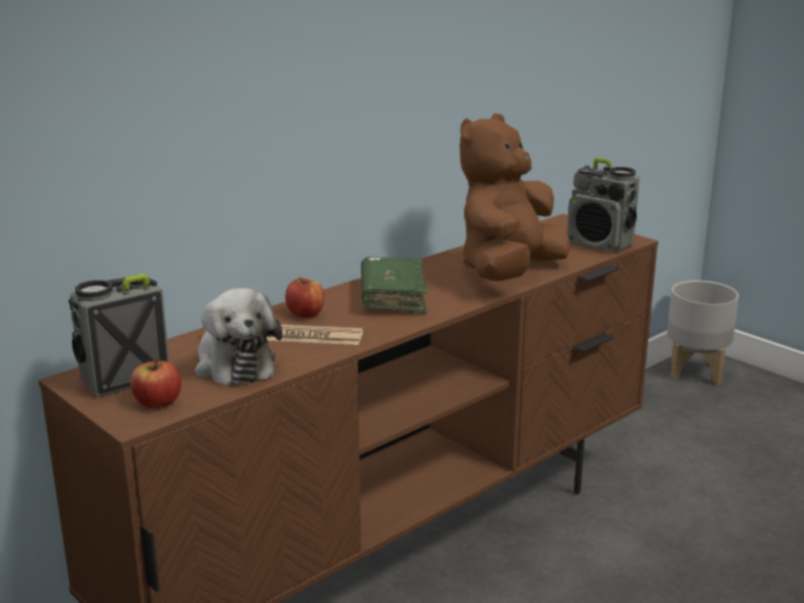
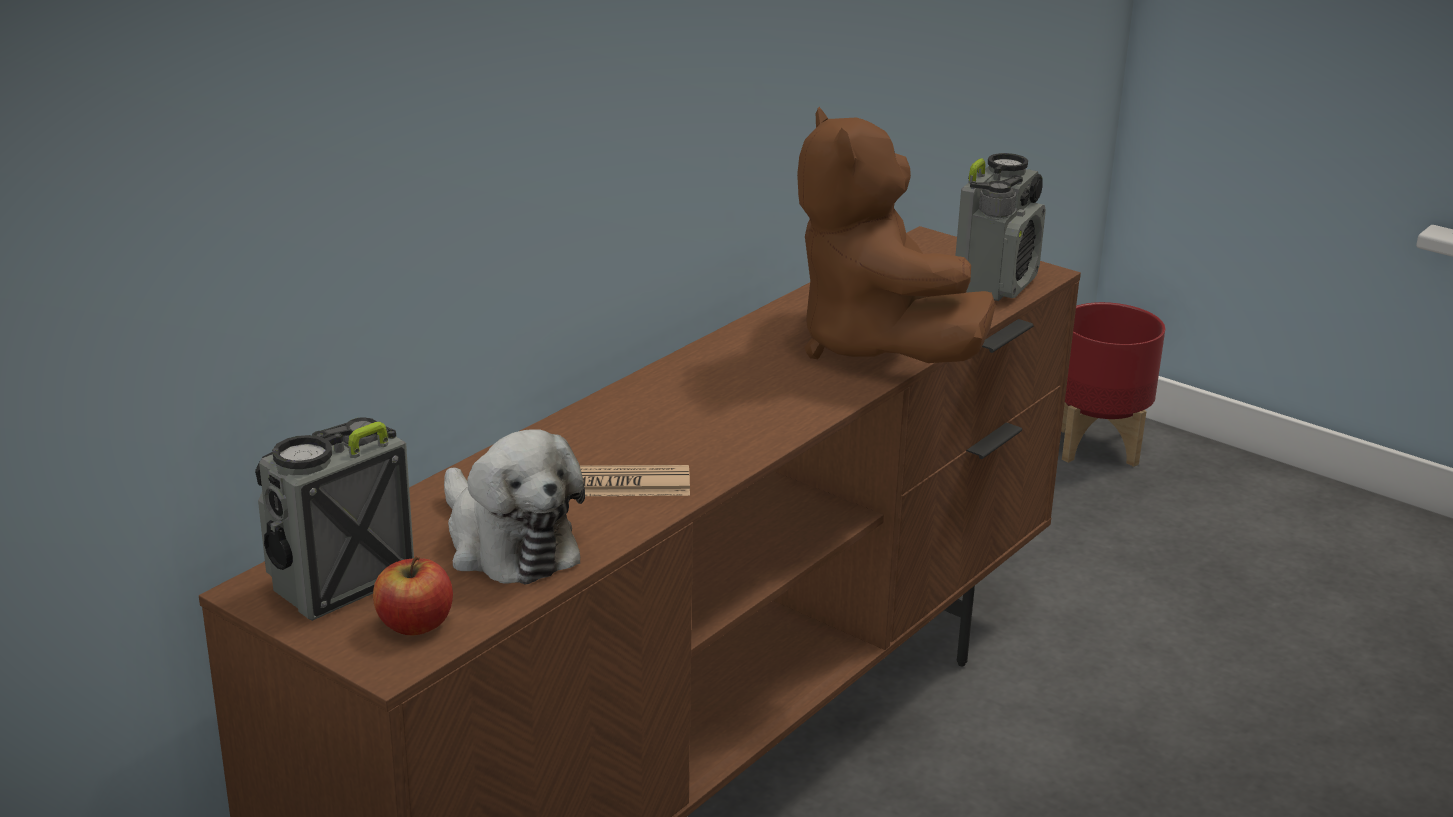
camera: 10 degrees left, 5 degrees up
(305, 314) = (584, 442): apple -> none
(393, 297) = (710, 401): green book -> none
(509, 273) = (875, 346): brown plush toy -> brown plush toy turned 45 degrees counterclockwise
(600, 244) = (996, 284): radio -> radio turned 90 degrees counterclockwise
(695, 372) = (1096, 446): grey planter -> red planter

